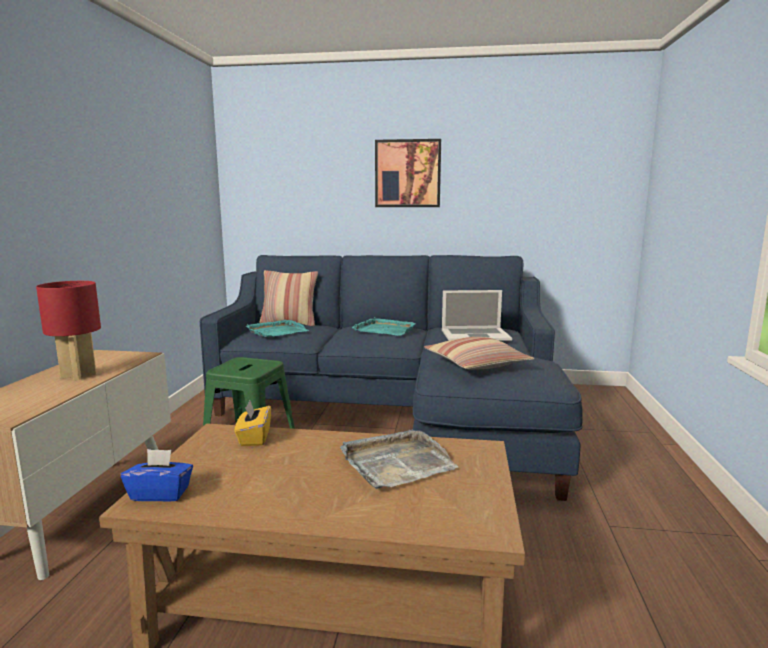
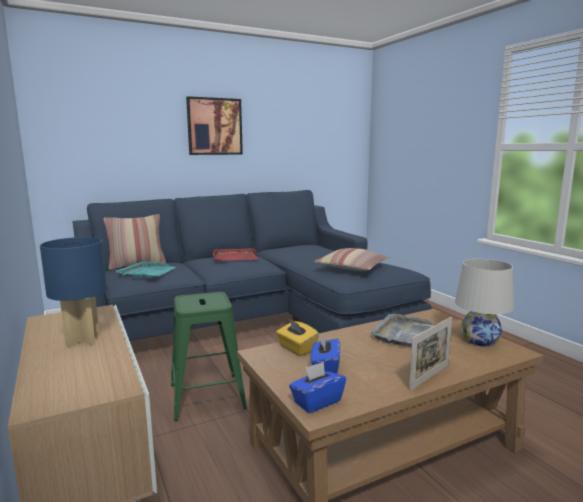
camera: 35 degrees left, 0 degrees up
(78, 376) = (82, 340): red table lamp -> blue table lamp
(236, 465) = (325, 368): none -> blue tissue box
(309, 516) = (429, 377): none -> picture frame
(384, 330) = (234, 257): turquoise tray -> red tray
(472, 499) = (479, 340): none -> white table lamp
(475, 335) = (310, 250): laptop -> none

